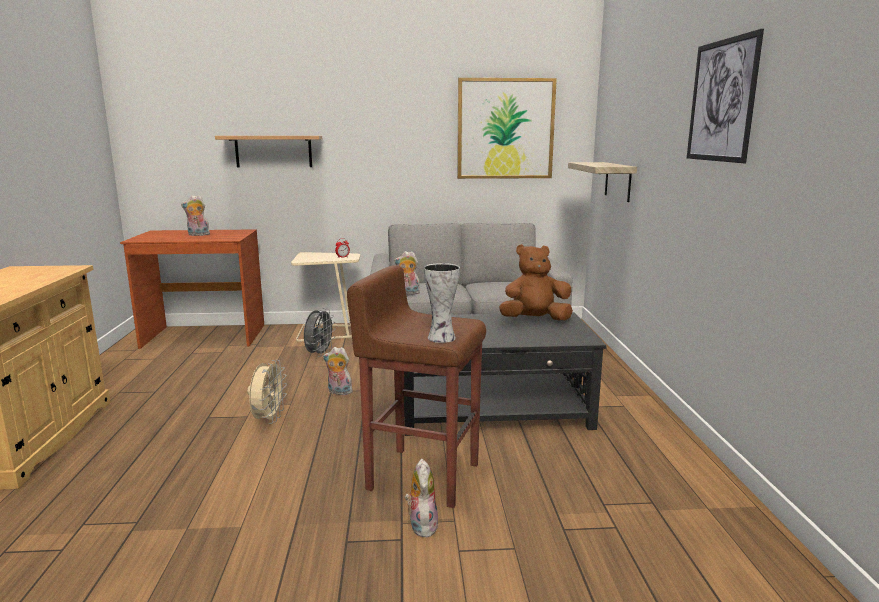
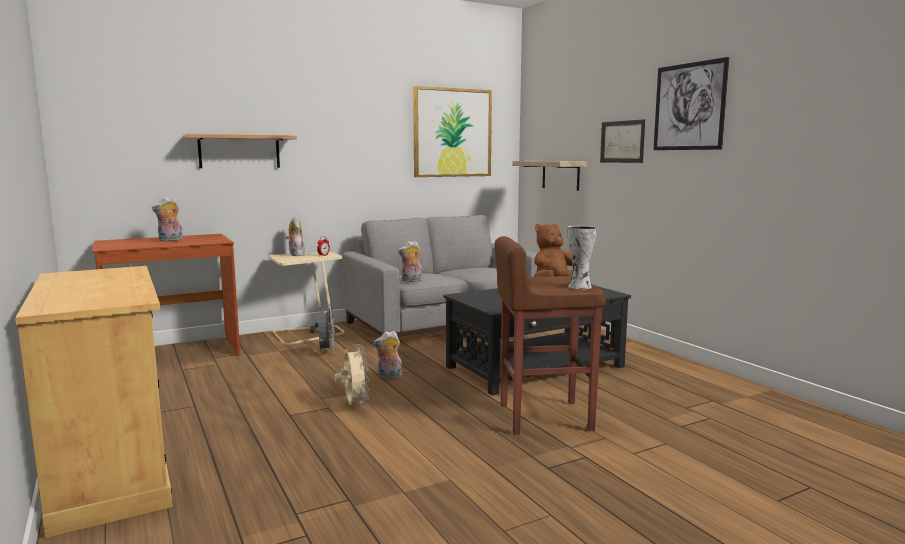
camera: 25 degrees left, 5 degrees down
(421, 525) = (587, 445): plush toy -> plush toy (295, 255)
(664, 144) = (622, 141): none -> picture

